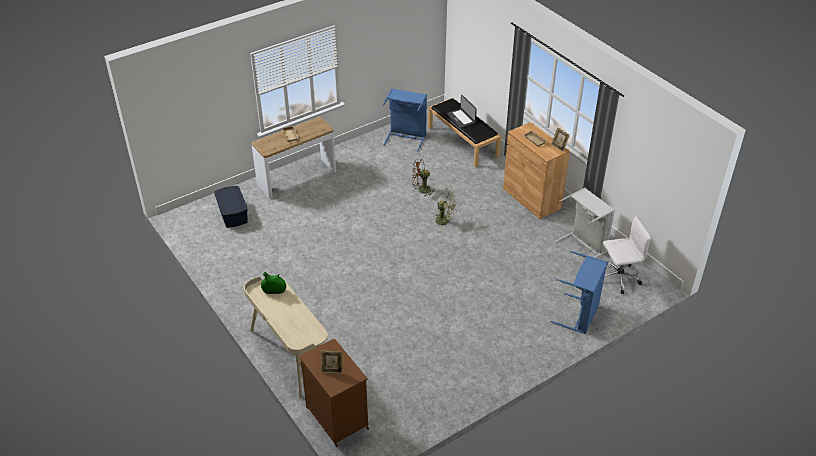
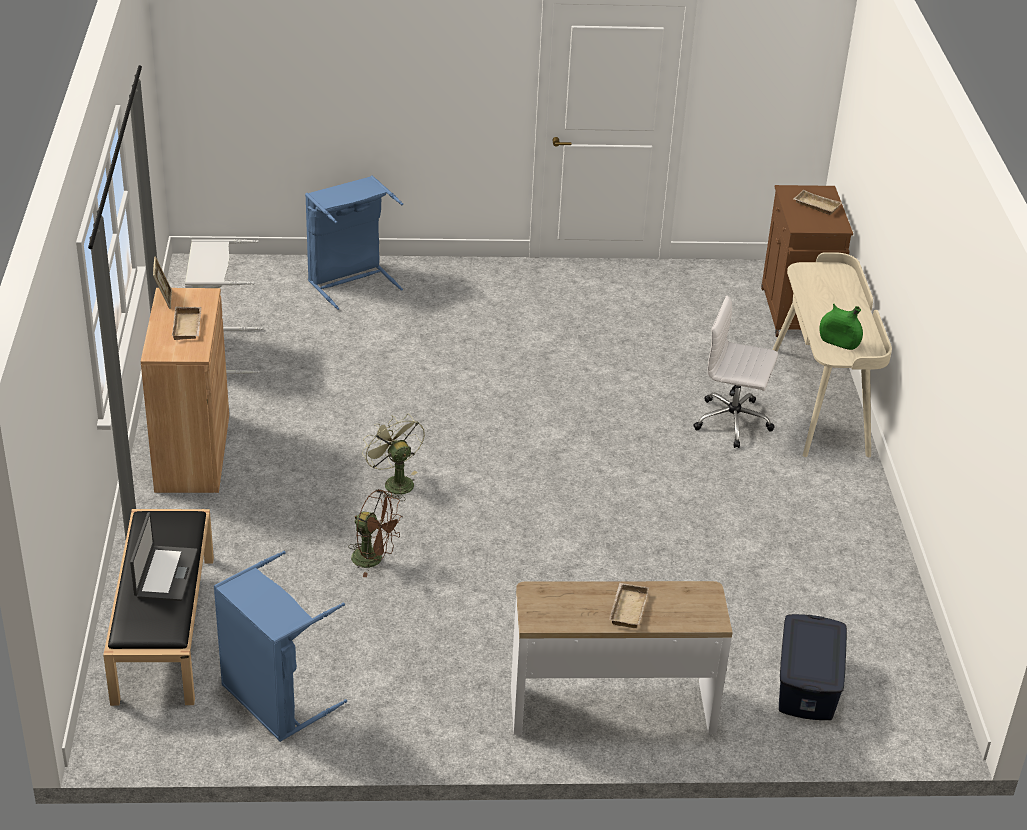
camera: 150 degrees left, 5 degrees down
(332, 369) = (815, 206): picture frame -> beige tray
(618, 277) = (233, 296): white office chair -> white office chair (734, 422)

